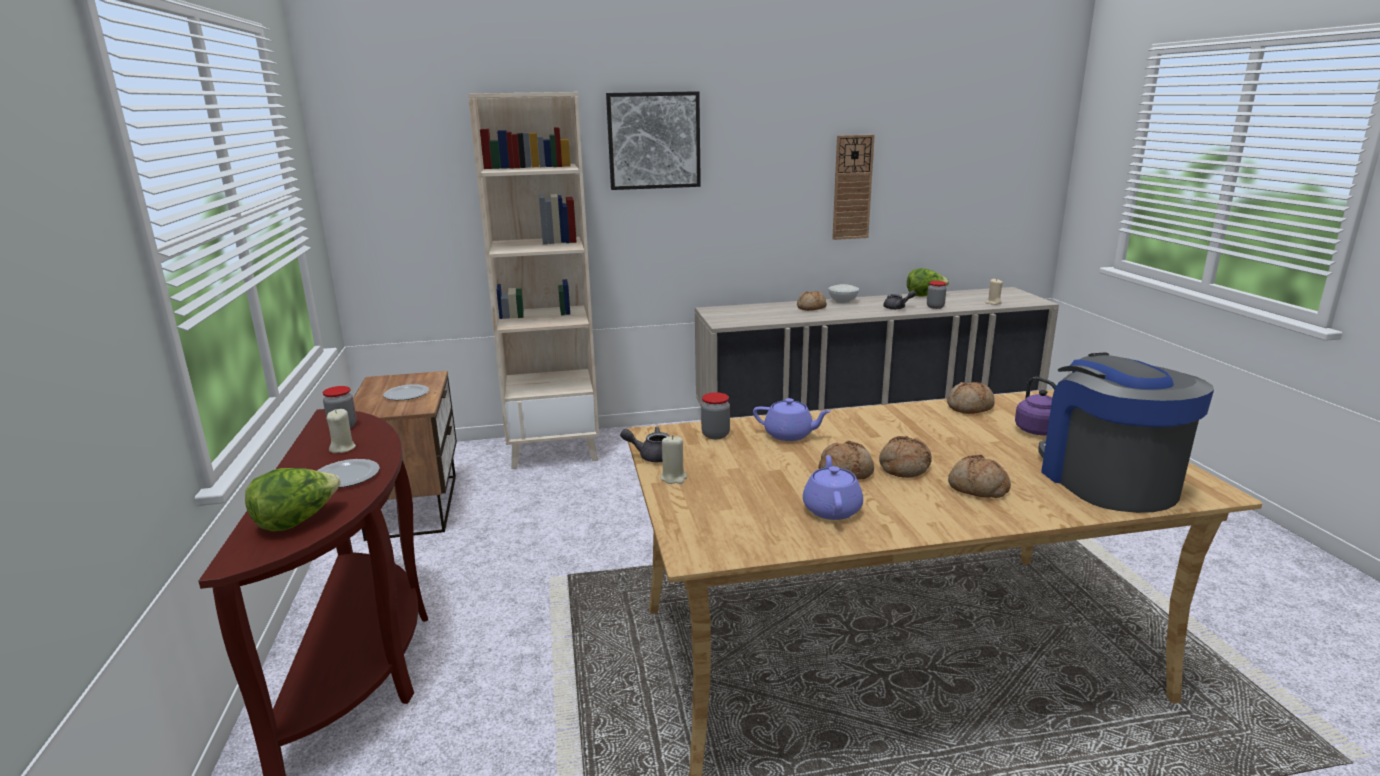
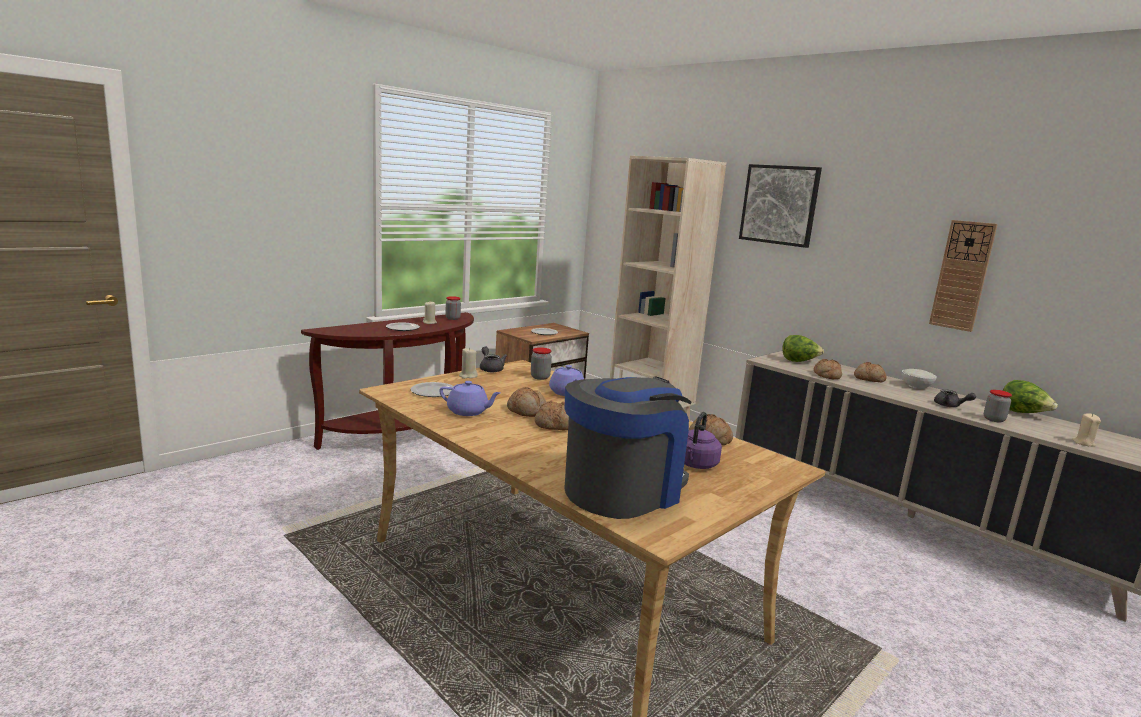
camera: 55 degrees right, 5 degrees down
(297, 521) = (355, 330): lettuce -> lettuce (799, 361)
(728, 516) = (433, 391): none -> plate
(832, 509) = (468, 412): purple teapot -> purple teapot turned 45 degrees clockwise
(977, 488) = (547, 447): bread -> bread (826, 375)

